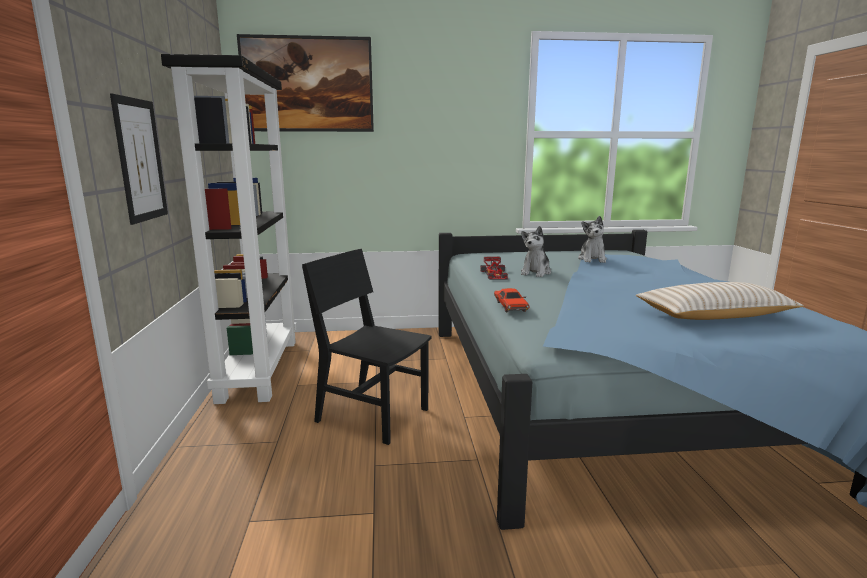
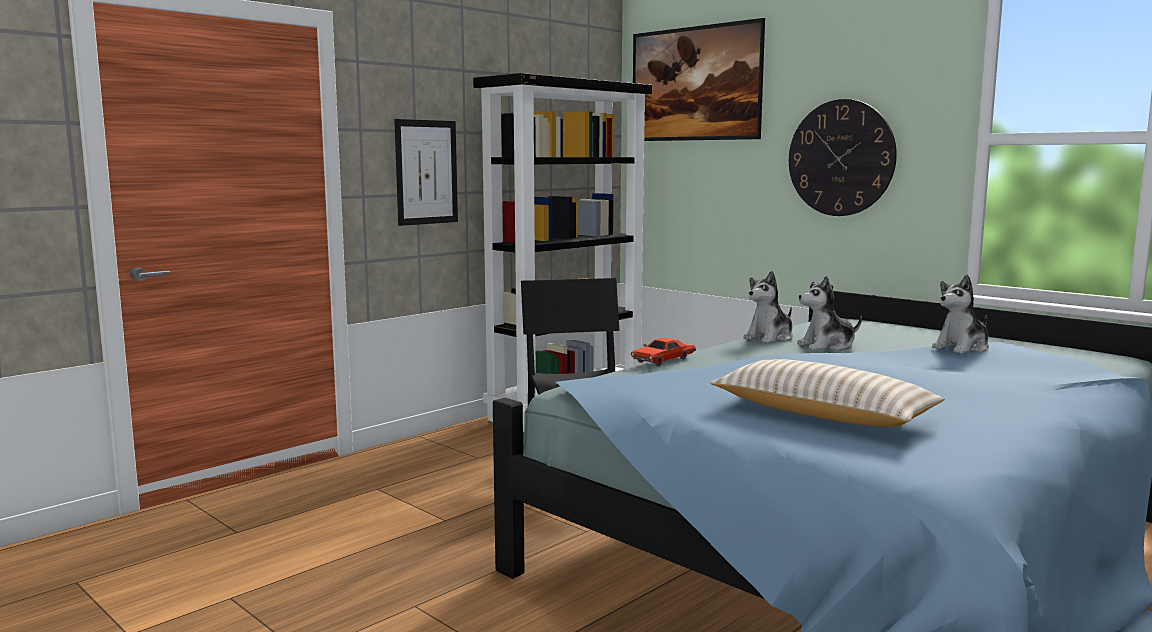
camera: 50 degrees right, 5 degrees down
(438, 146) = (841, 158): none -> wall clock
(495, 274) = (770, 338): toy car -> plush toy

